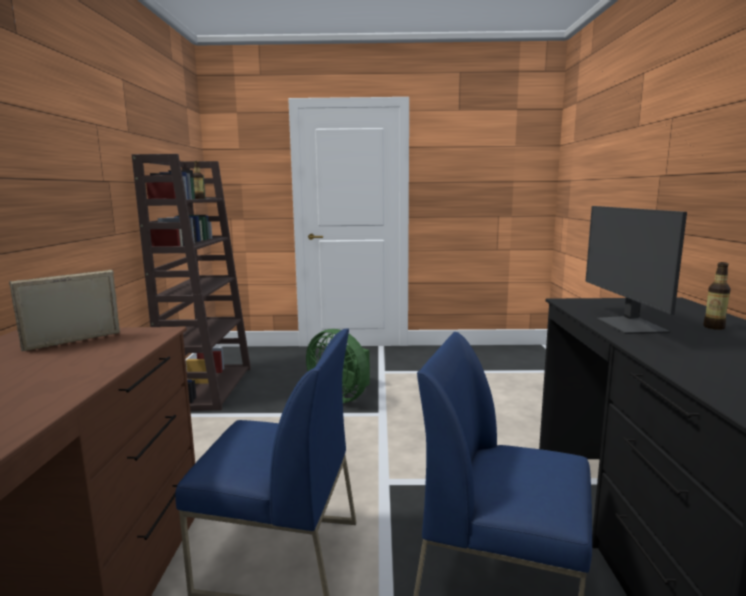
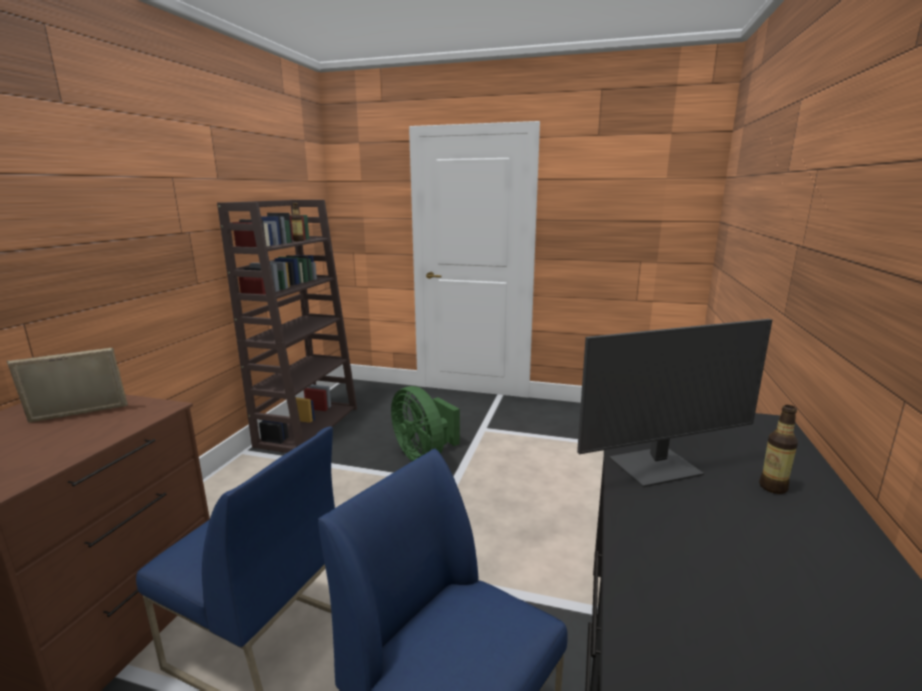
camera: 15 degrees right, 5 degrees up
(629, 326) = (657, 467): monitor -> monitor turned 120 degrees counterclockwise

